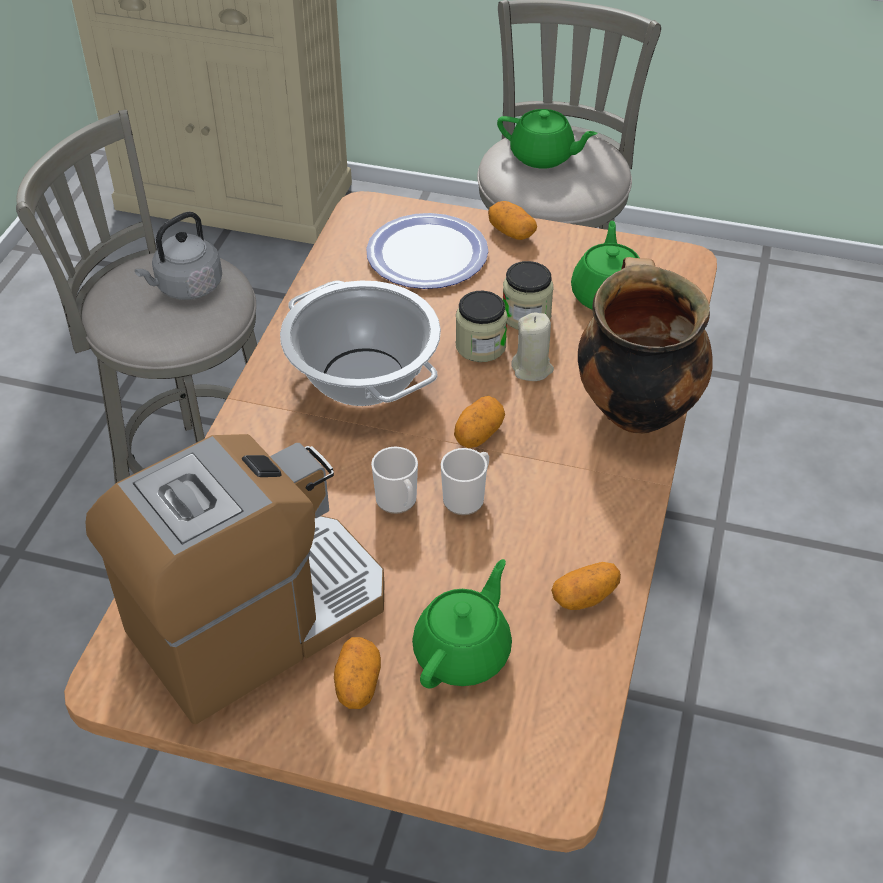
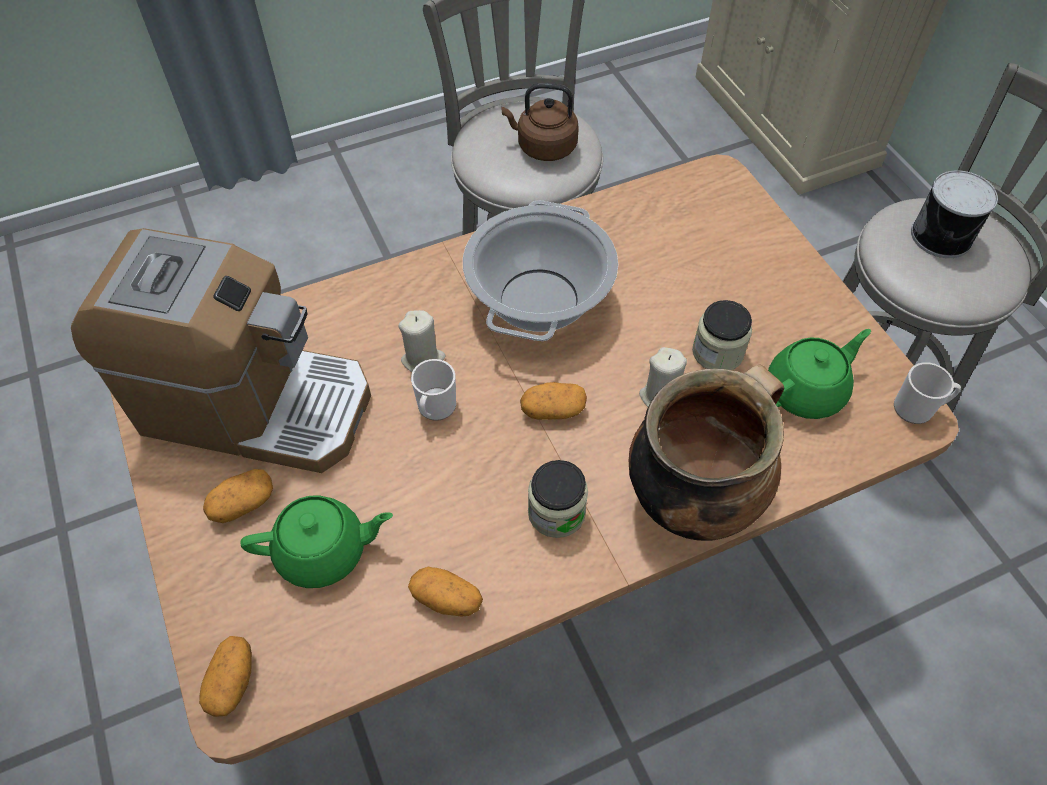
camera: 50 degrees right, 10 degrees up
(186, 288) = (543, 147): grey kettle -> brown kettle
(340, 481) = (423, 359): none -> beige candle
(427, 254) = (714, 244): plate -> none
(467, 497) = (479, 448): mug -> mug (917, 408)
(480, 346) = (650, 347): jar -> jar (556, 512)
(511, 232) = (803, 277): potato -> potato (232, 681)
(543, 157) = (943, 237): green teapot -> can

